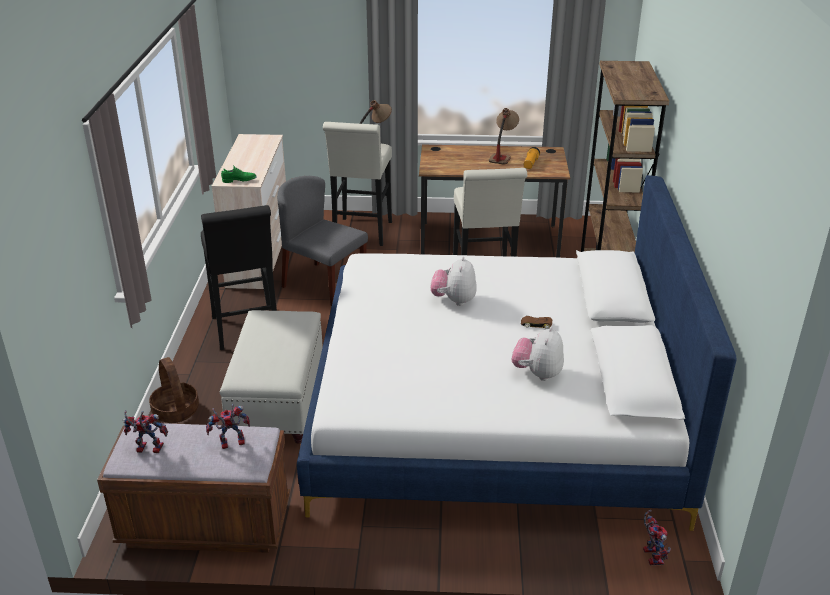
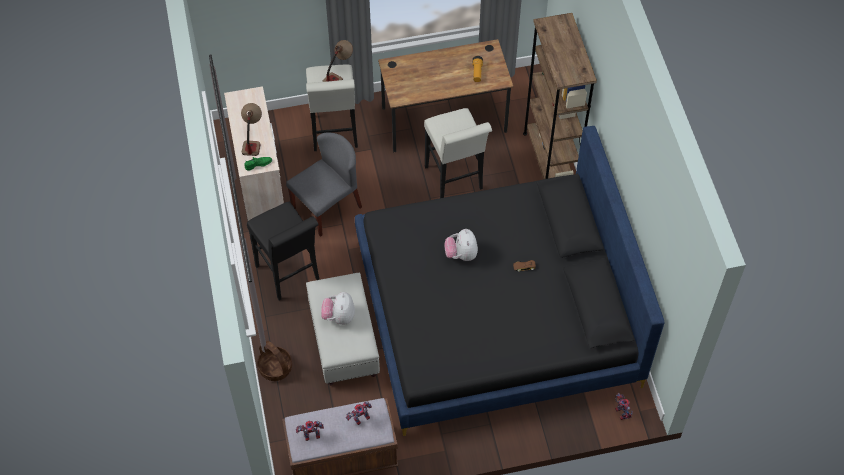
camera: 15 degrees left, 25 degrees up
(323, 284) = (327, 207): grey chair -> grey chair turned 120 degrees clockwise
(493, 407) = (496, 312): white bed -> black bed
(502, 155) = (450, 63): table lamp -> table lamp (252, 140)
(537, 373) = (536, 315): plush toy -> plush toy (339, 316)

